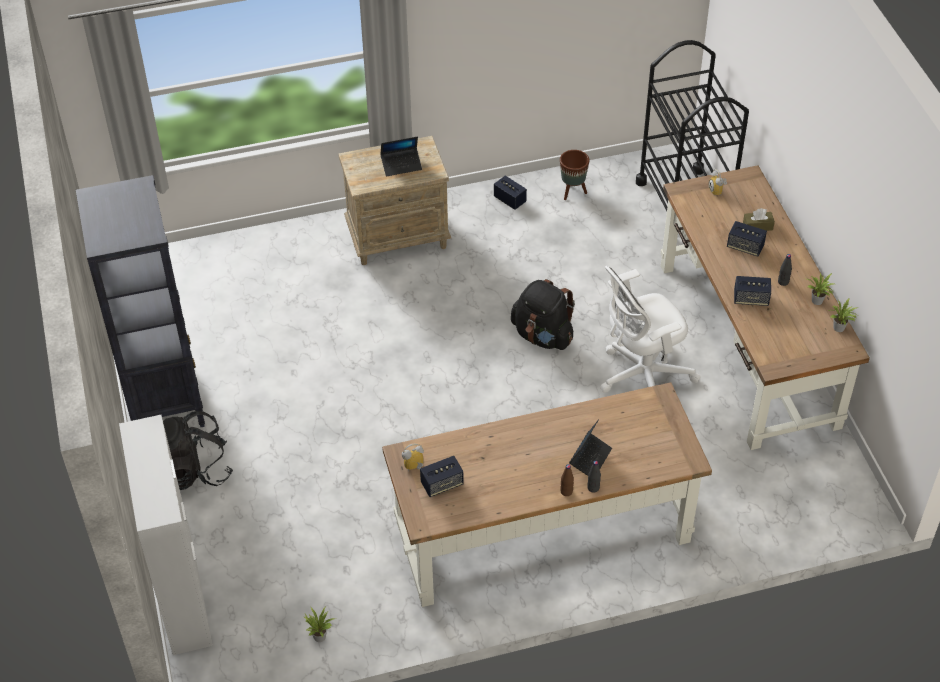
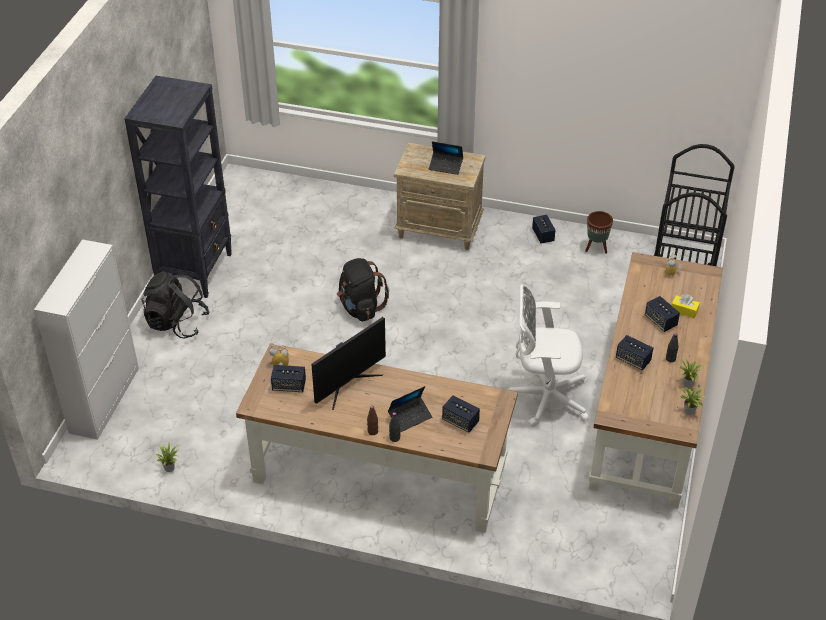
camera: 30 degrees right, 5 degrees down
(500, 453) = (348, 384): none -> monitor
(543, 336) = (491, 338): black backpack -> black backpack (360, 308)
(642, 439) = (460, 421): none -> speaker
(757, 226) = (684, 310): brown tissue box -> yellow tissue box

